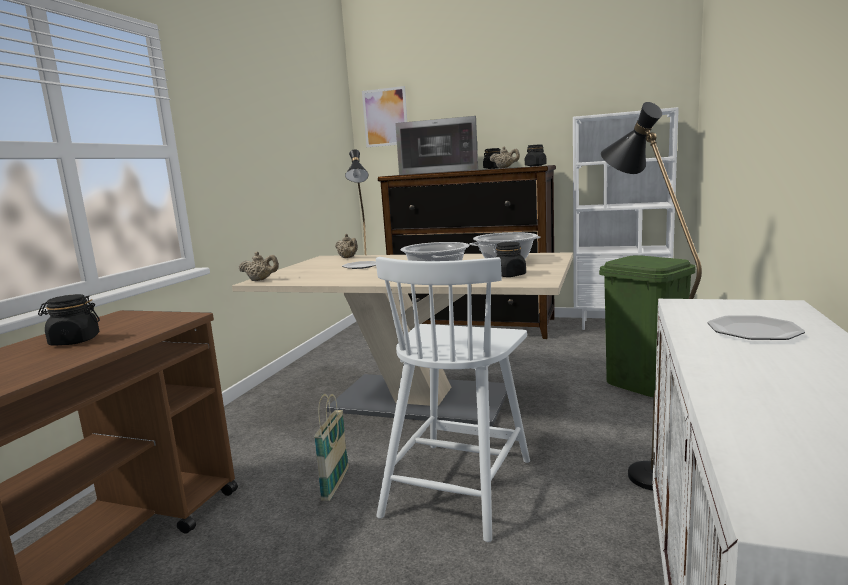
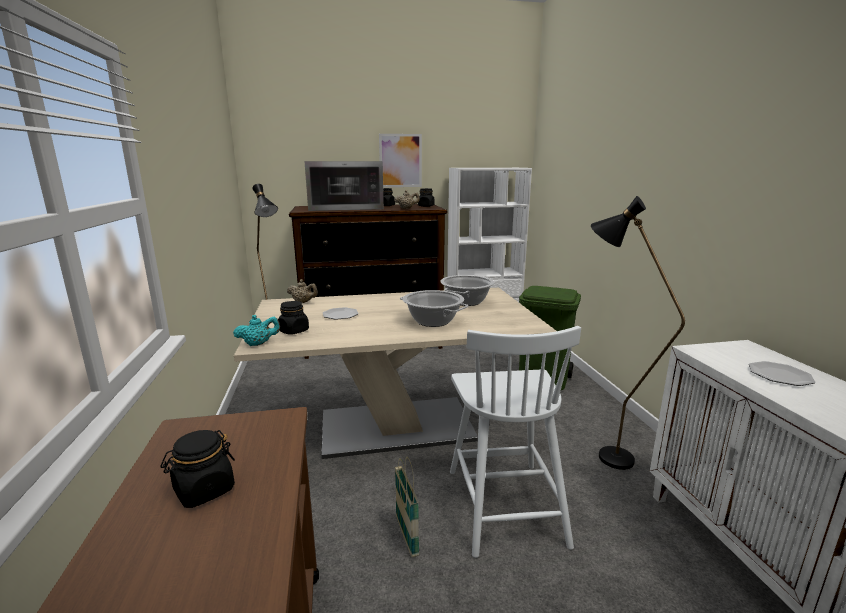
camera: 30 degrees left, 5 degrees up
(260, 280) = (258, 344): beige teapot -> turquoise teapot
(385, 117) = (273, 149): picture -> picture (400, 160)
(509, 275) = (498, 319): black jar -> black jar (294, 331)

